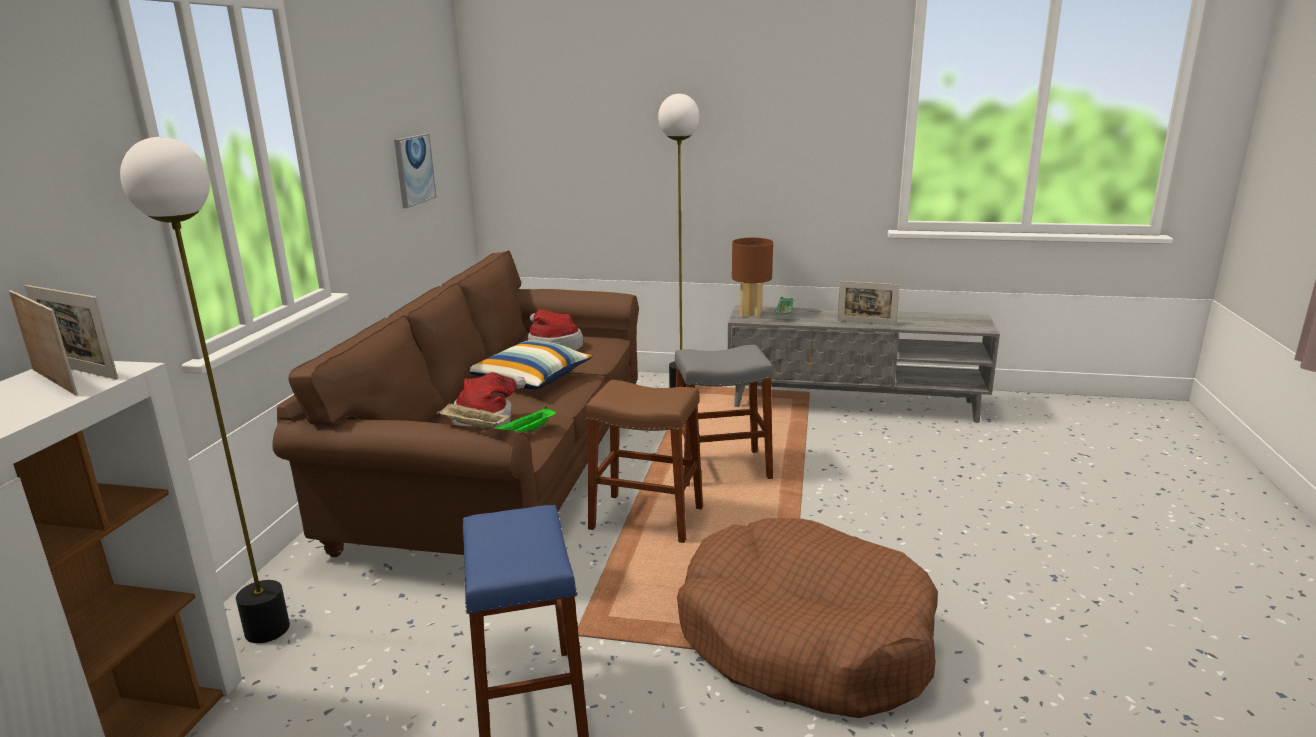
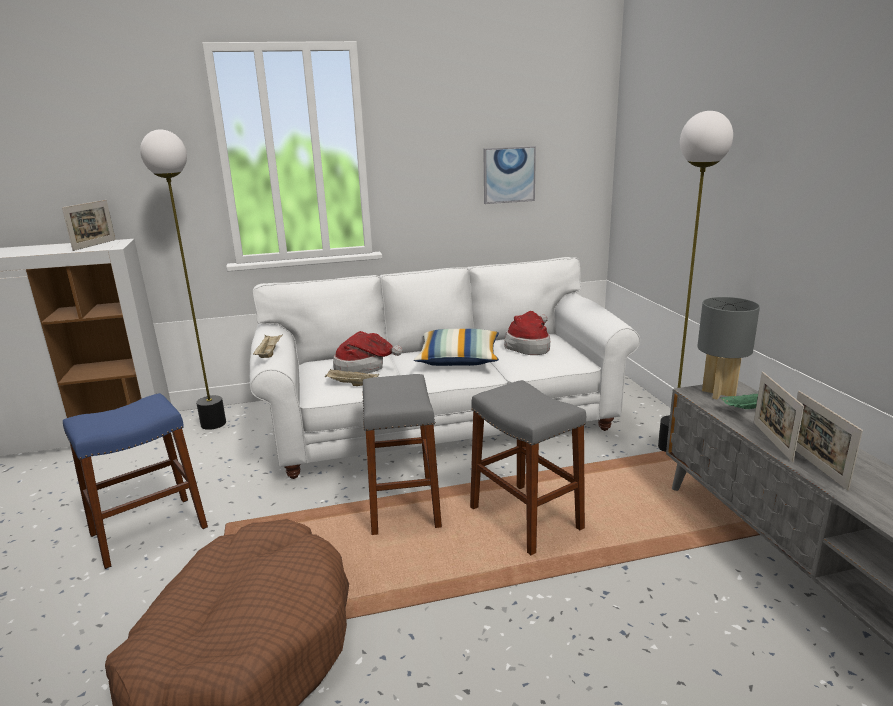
camera: 65 degrees right, 0 degrees up
(81, 371) = (111, 244): picture frame -> picture frame (772, 441)
(506, 465) = (441, 420): brown sofa -> white sofa
(526, 432) = (351, 384): green tray -> beige tray
(646, 518) = (403, 504): brown stool -> grey stool
(751, 314) = (719, 393): brown table lamp -> grey table lamp

